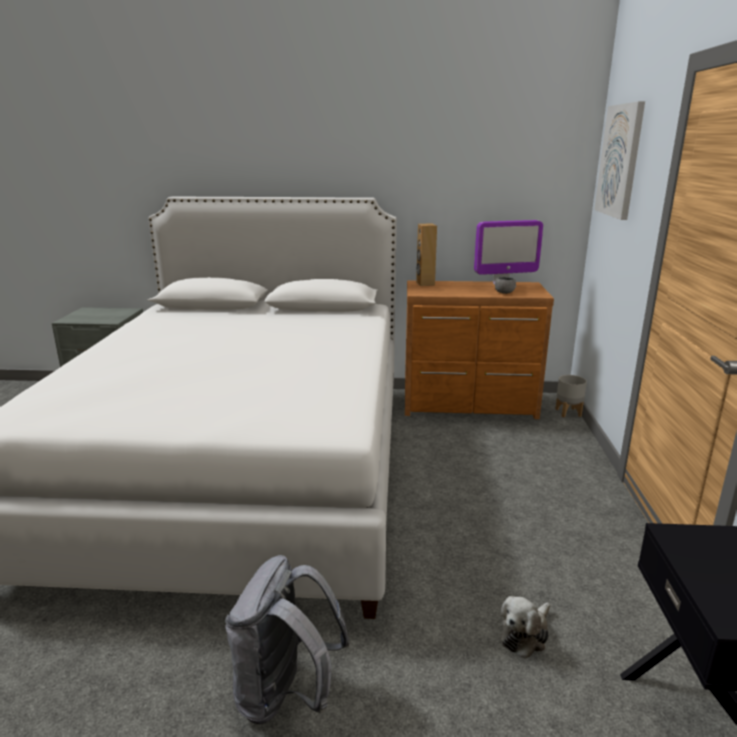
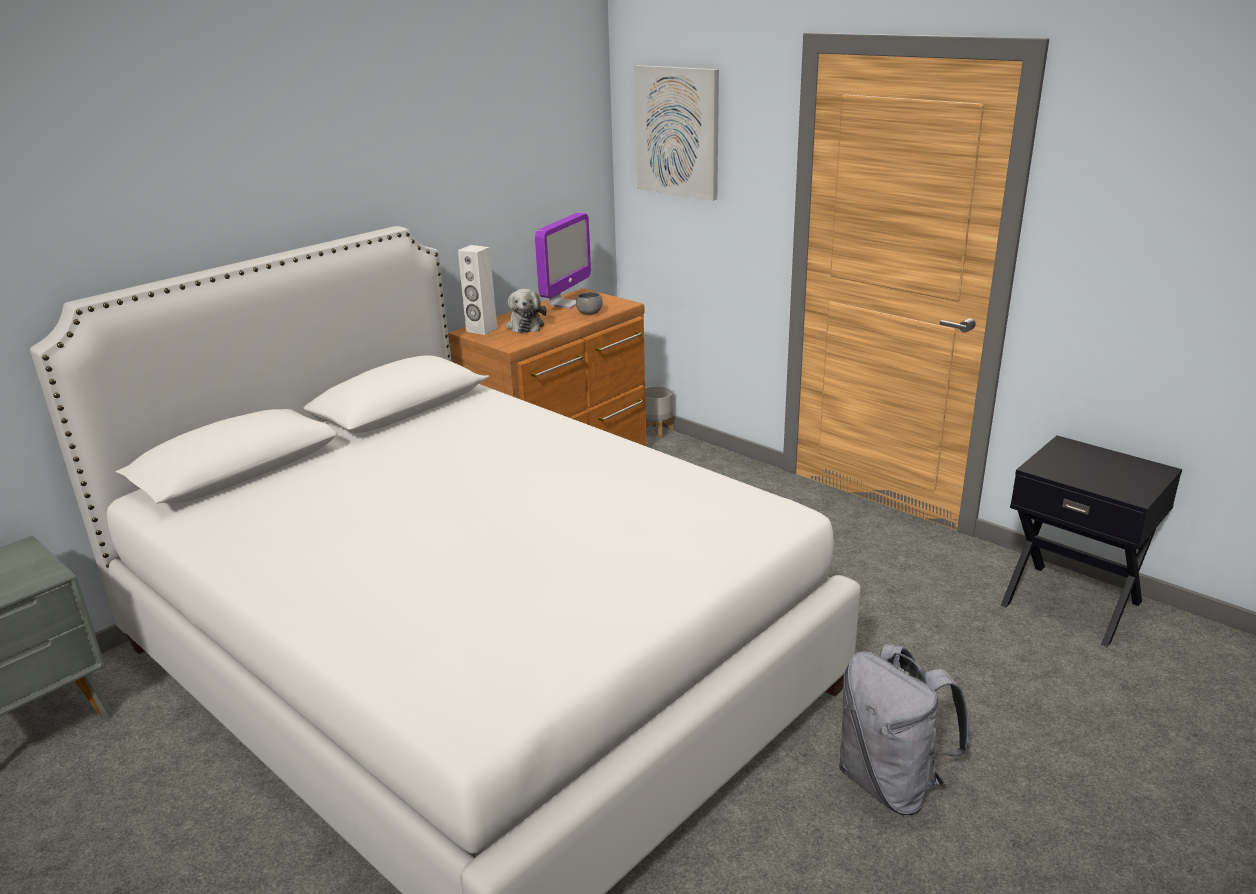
camera: 50 degrees left, 5 degrees up
(425, 283) = (481, 330): brown speaker -> white speaker
(525, 634) = (928, 623): plush toy -> plush toy (525, 325)

